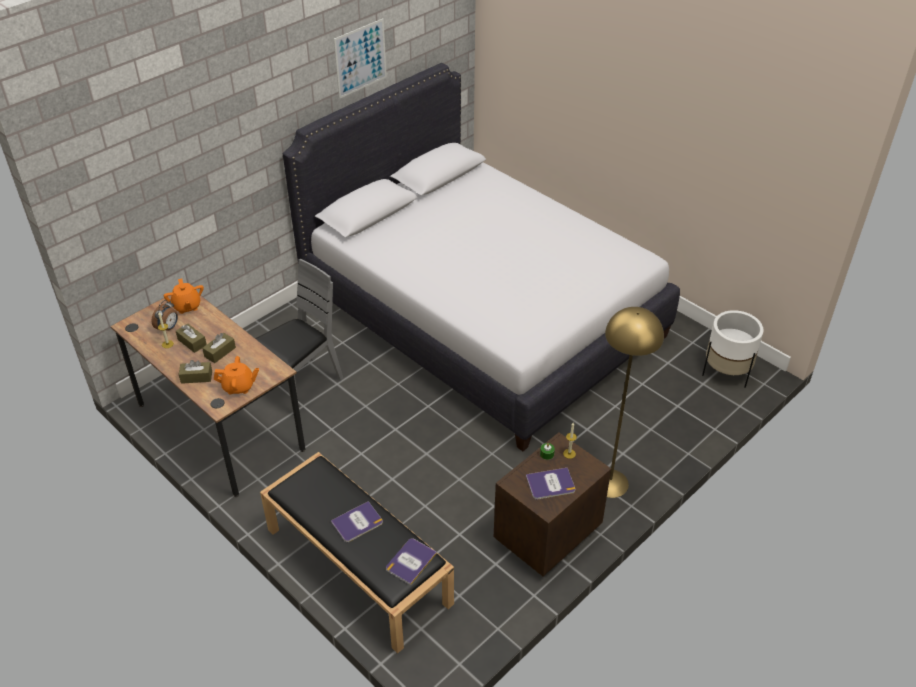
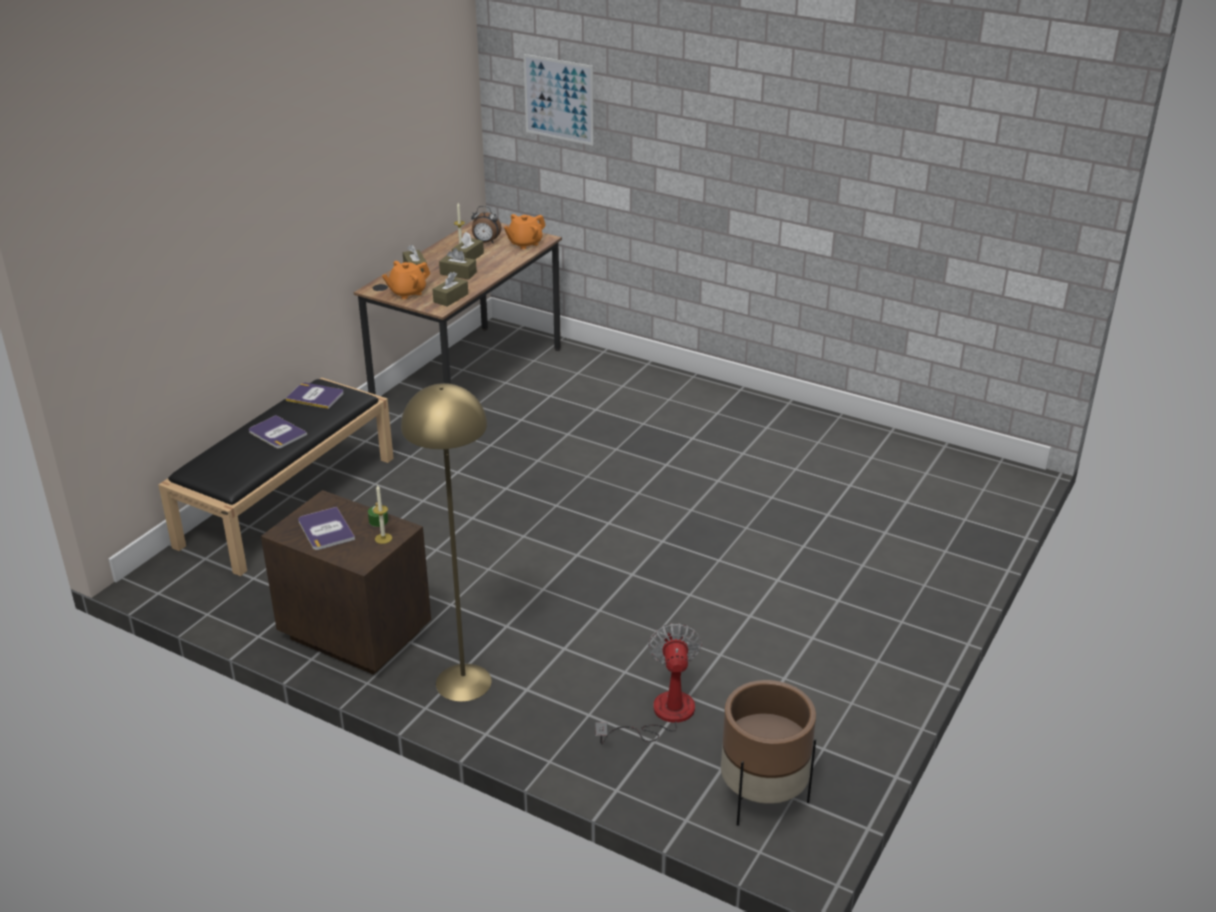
camera: 75 degrees right, 10 degrees down
(239, 387) = (407, 292): orange teapot -> orange teapot turned 75 degrees clockwise
(264, 362) = (451, 298): none -> brown tissue box
(302, 386) = (553, 412): grey chair -> none
(360, 58) = (868, 115): picture -> picture (559, 99)
(410, 561) = (225, 475): book -> book (315, 396)
(482, 316) = (758, 520): white bed -> none
(656, 398) = (661, 715): none -> fan
(726, 373) = (762, 797): white planter -> brown planter

